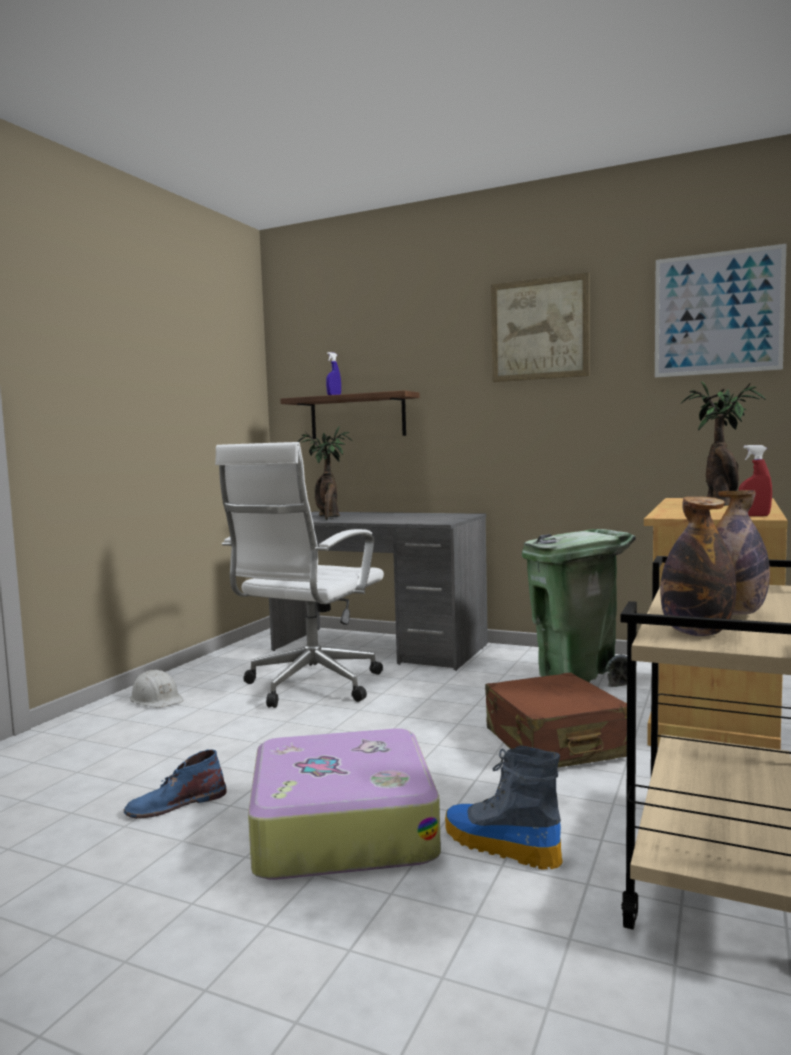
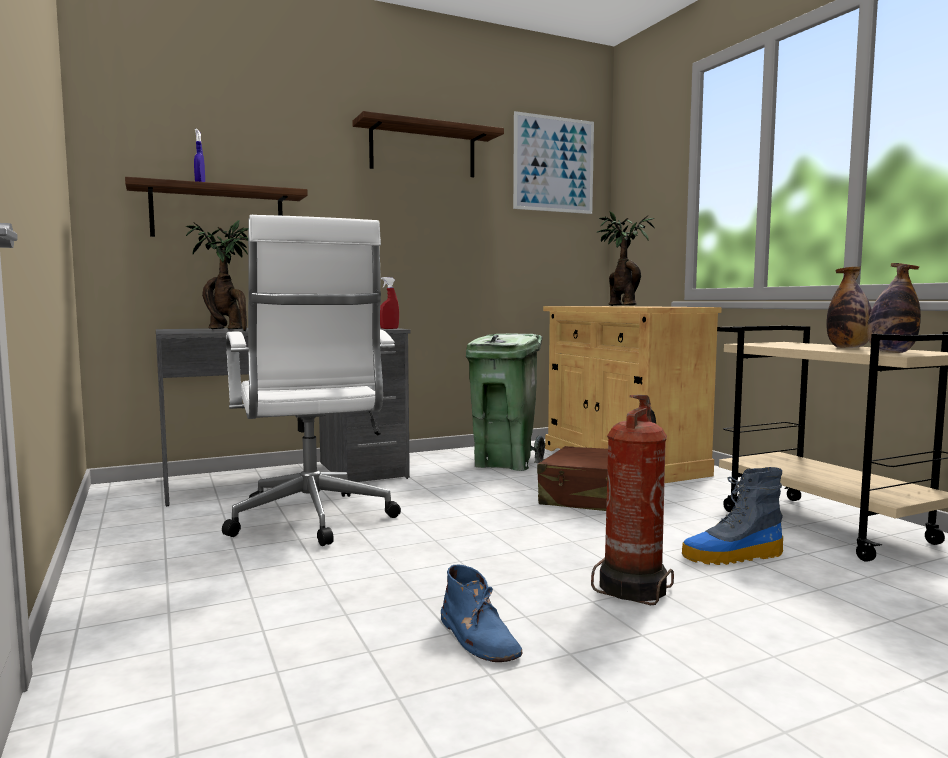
camera: 50 degrees left, 0 degrees up
(157, 699) = (151, 582): white hard hat -> none
(175, 804) = (478, 638): blue boot -> blue boot turned 45 degrees counterclockwise
(341, 826) = (635, 588): suitcase -> fire extinguisher
(539, 329) = (423, 150): picture -> shelf
(754, 516) = (691, 306): red spray bottle -> red spray bottle (389, 328)

